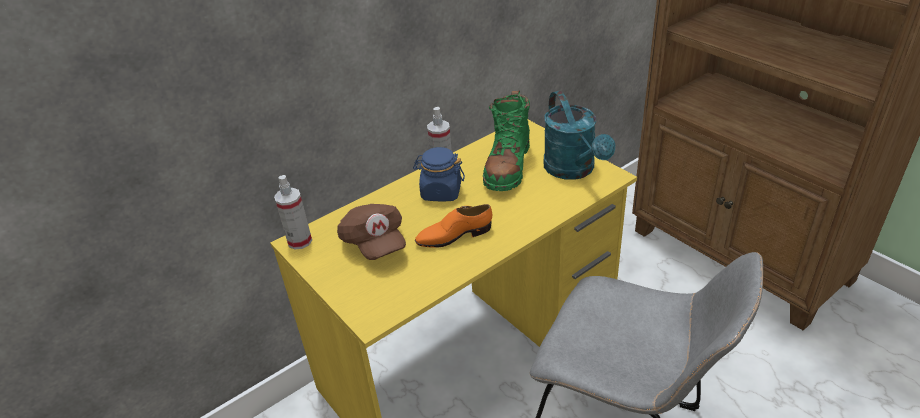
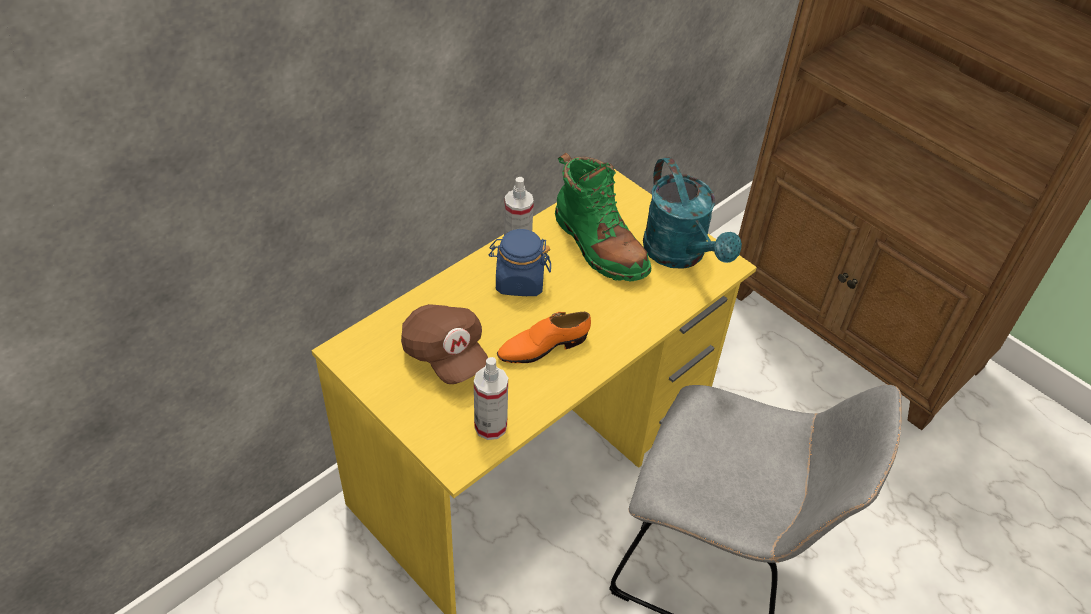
camera: 10 degrees left, 10 degrees up
(299, 241) = (349, 349): spray bottle -> spray bottle (490, 426)
(507, 166) = (599, 245): green boot -> green boot turned 45 degrees counterclockwise

